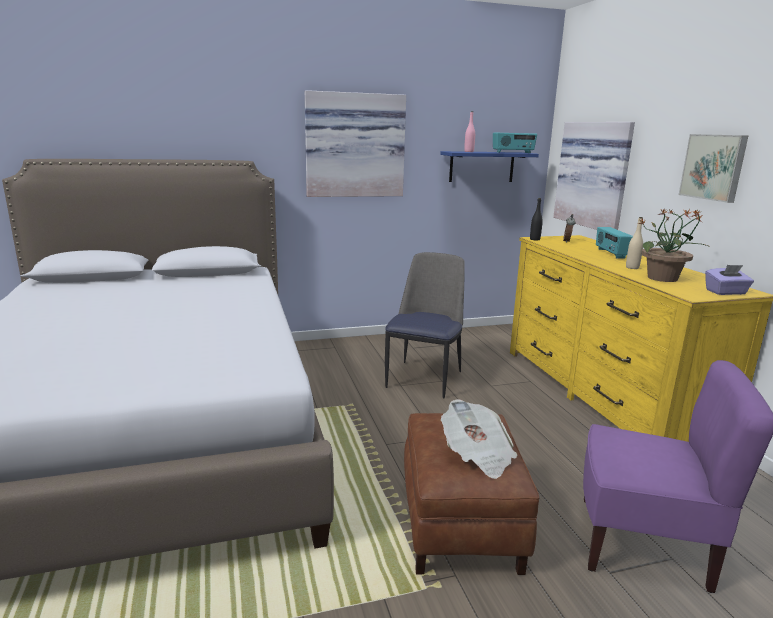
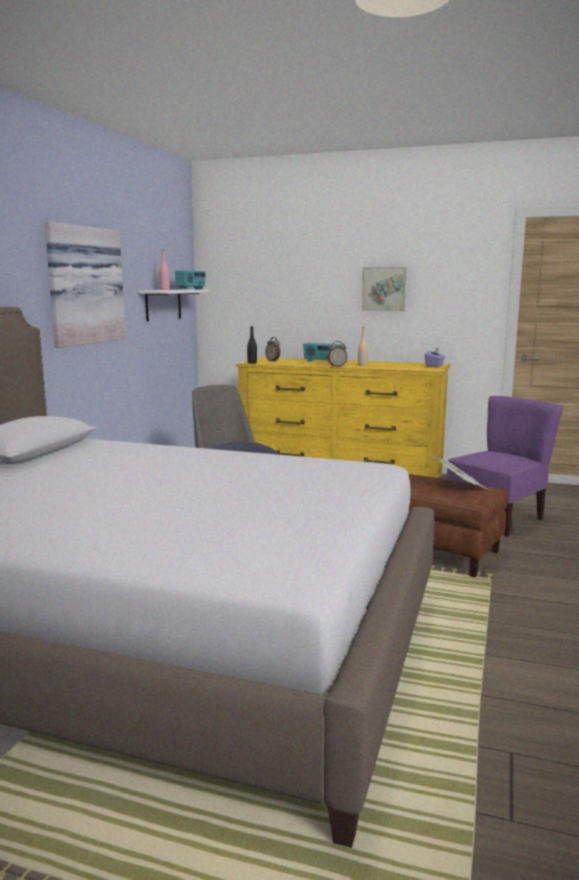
camera: 55 degrees left, 5 degrees down
(481, 167) = (163, 304): blue shelf -> white shelf
(594, 175) = (264, 304): picture -> none
(595, 262) = (337, 366): none -> alarm clock
(663, 278) = (394, 366): potted plant -> none

